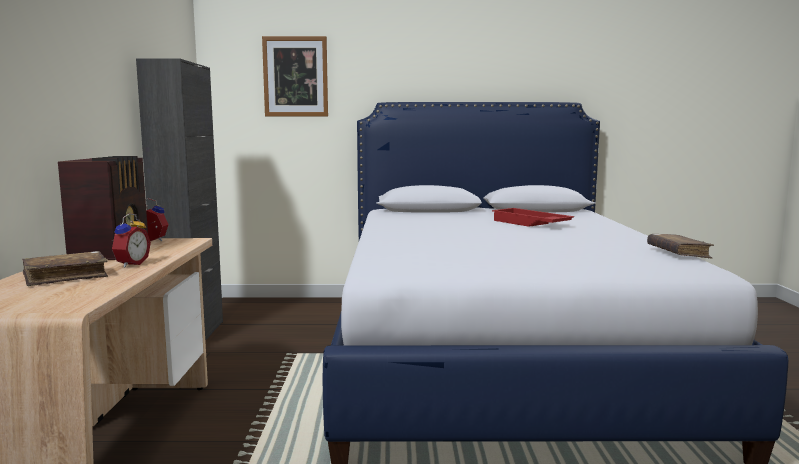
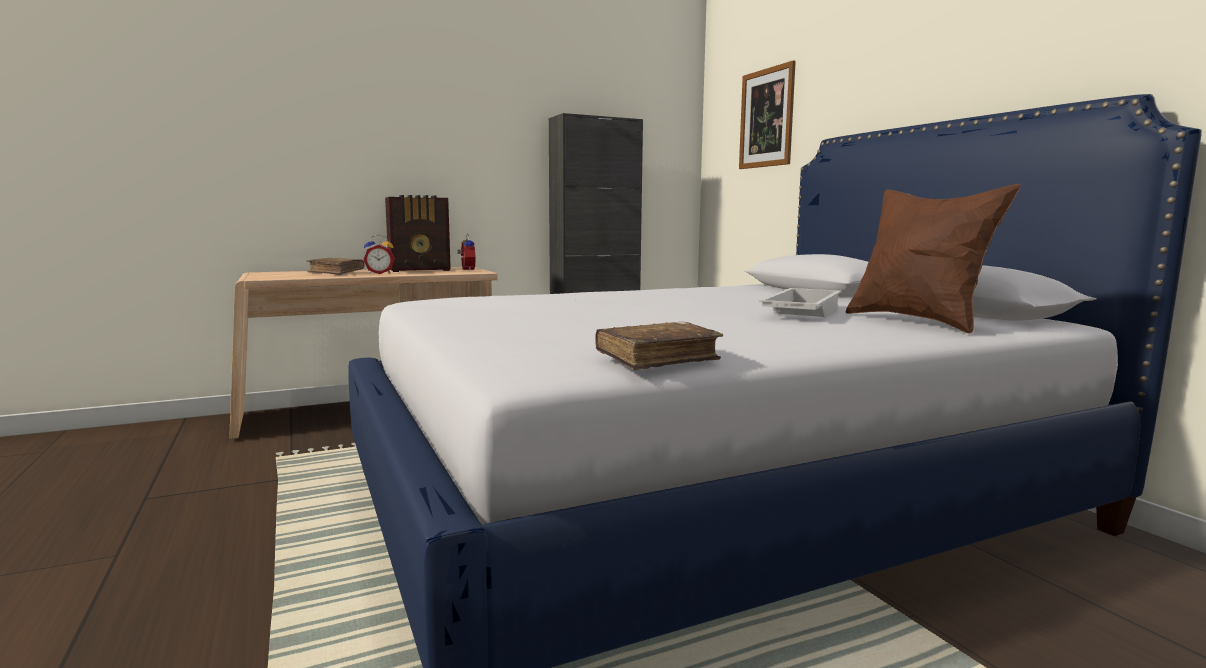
camera: 65 degrees right, 0 degrees up
(529, 223) = (800, 312): red tray -> white tray
(572, 218) = (918, 321): none -> brown pillow

